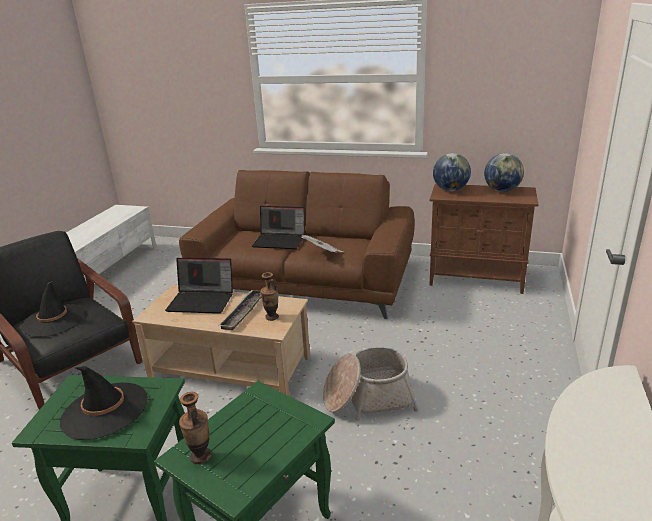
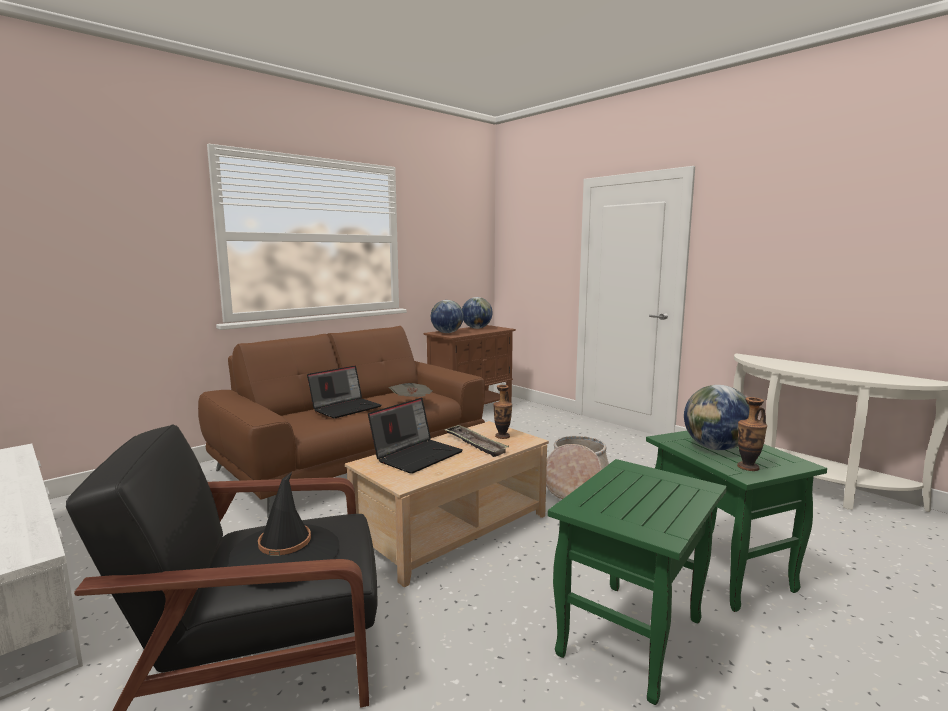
camera: 60 degrees left, 15 degrees down
(105, 410) = (648, 496): black hat -> none
(249, 428) = (715, 448): none -> globe

